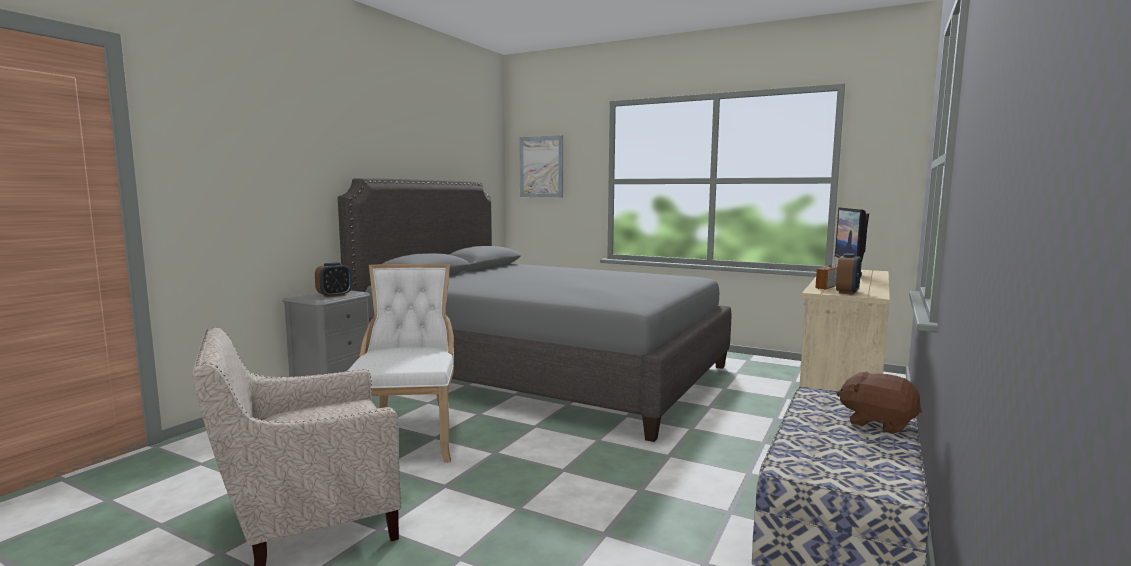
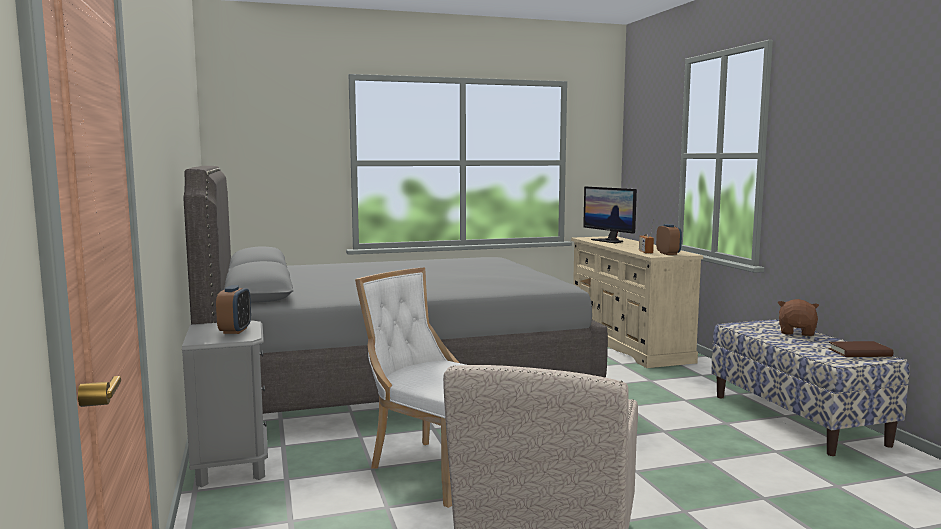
camera: 45 degrees left, 0 degrees up
(541, 167) = (259, 145): picture -> none
(873, 471) = (860, 353): none -> brown book
(878, 423) = (797, 332): brown plush toy -> brown plush toy turned 120 degrees clockwise

